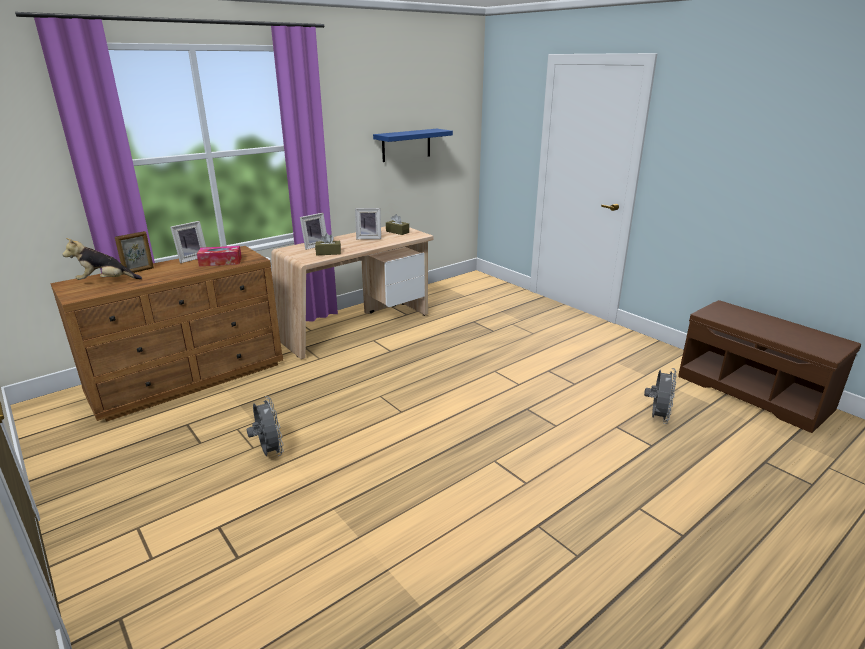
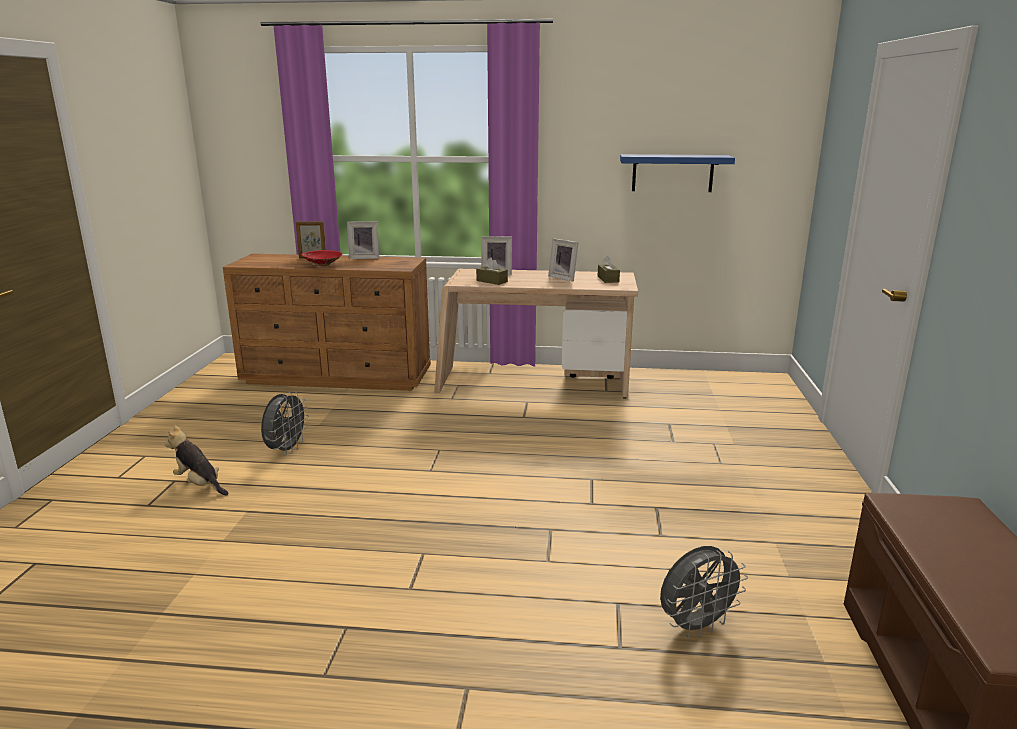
camera: 45 degrees right, 5 degrees down
(106, 281) = (278, 259): plush toy -> plush toy (199, 484)
(174, 275) = (323, 265): none -> red bowl
(220, 262) = (375, 264): tissue box -> none

